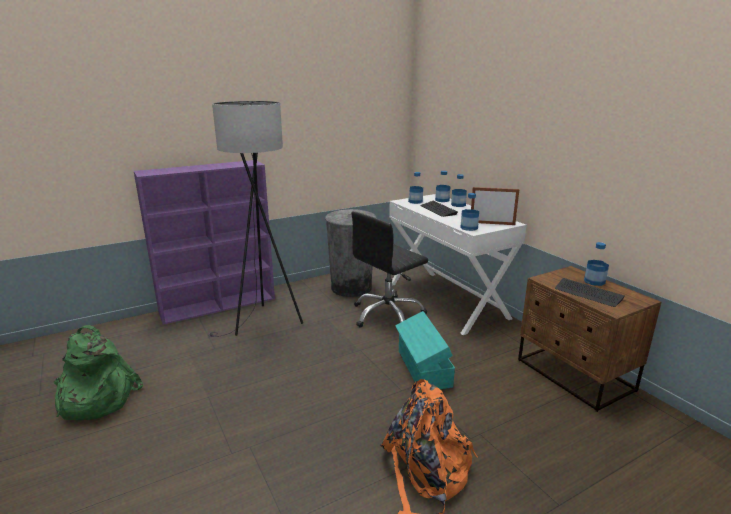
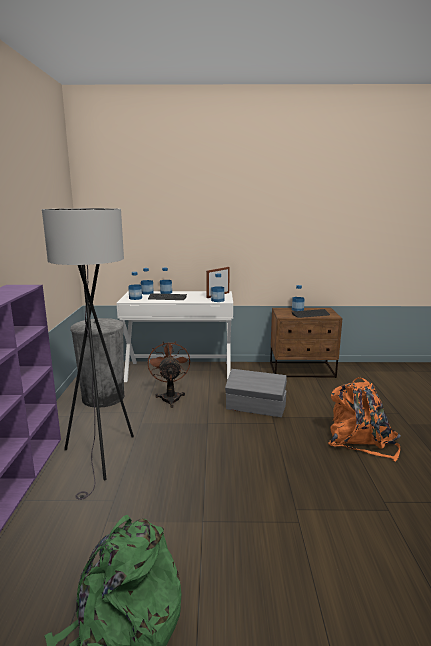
camera: 60 degrees left, 5 degrees down
(388, 315) = (170, 397): black office chair -> brown fan
(423, 369) = (256, 407): turquoise storage box -> grey storage box

